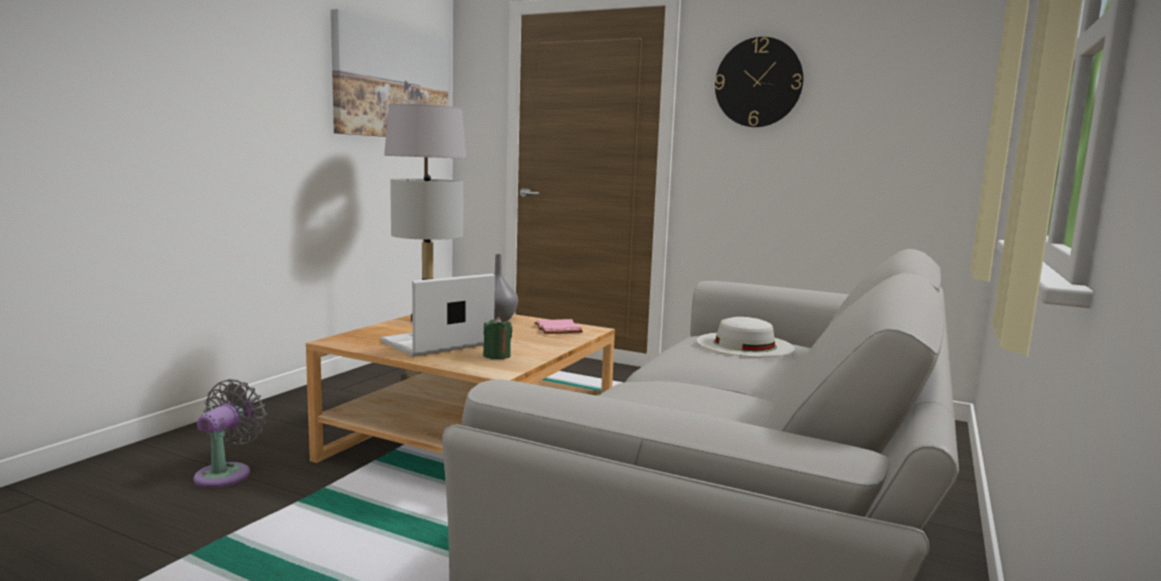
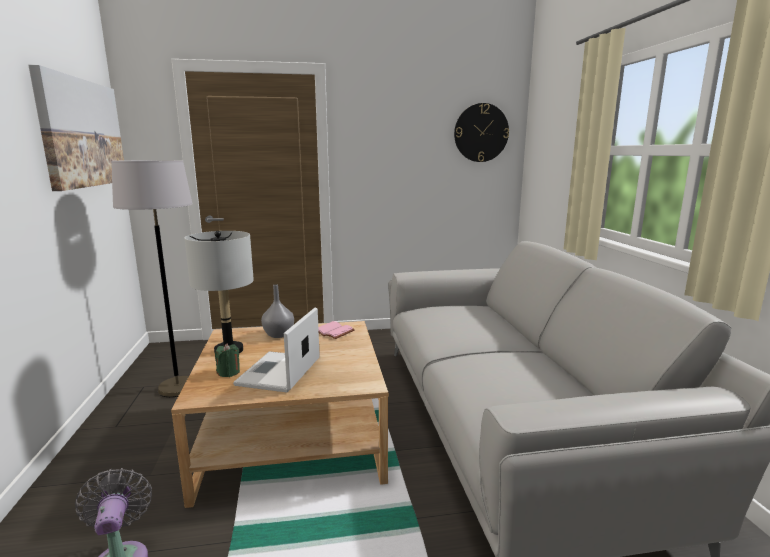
camera: 35 degrees left, 5 degrees up
(496, 356) = (341, 370): green candle -> green candle (228, 372)
(744, 344) = (457, 314): white hat -> none
(758, 82) = (386, 133): wall clock -> wall clock (481, 133)

